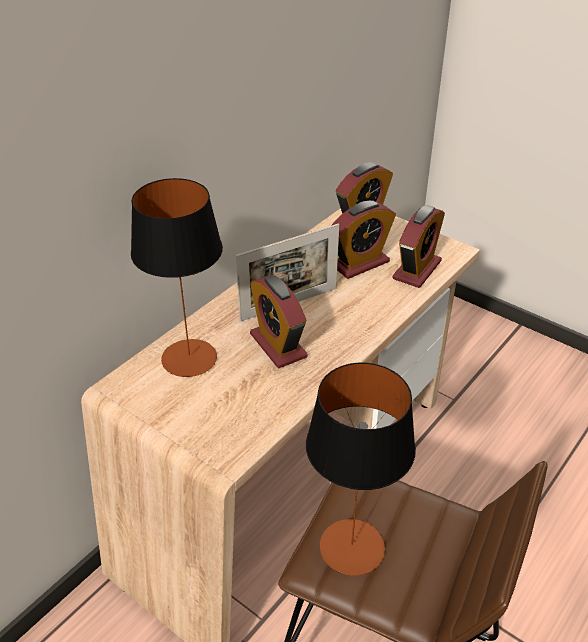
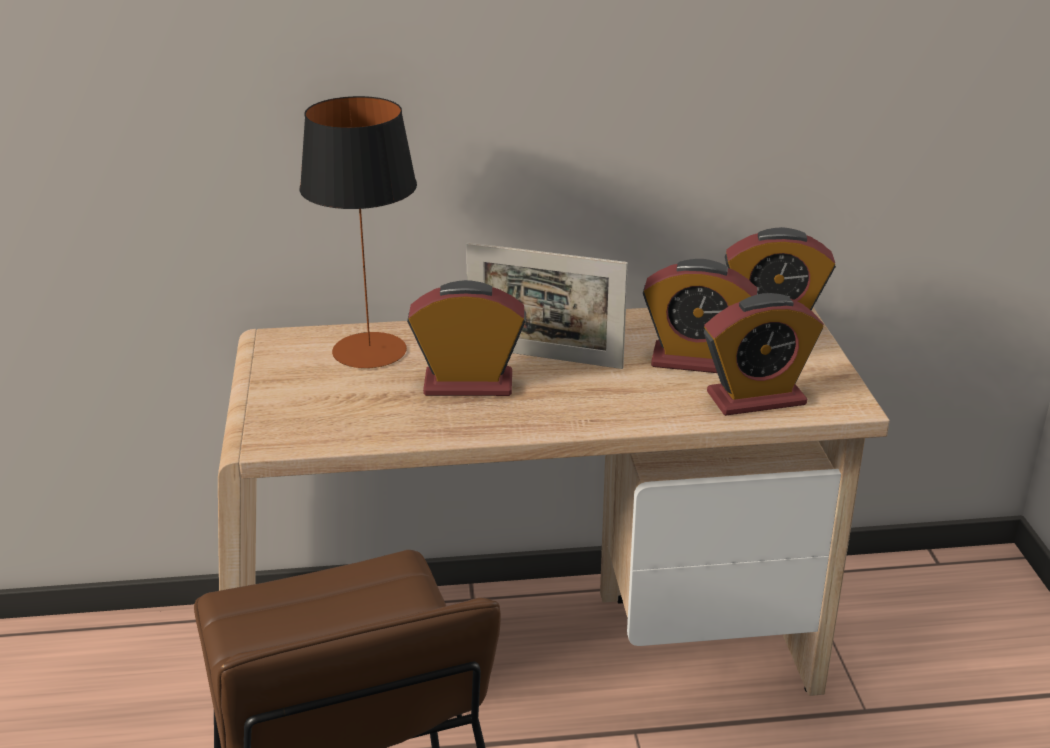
camera: 45 degrees right, 10 degrees down
(278, 345) = (468, 384): alarm clock -> alarm clock turned 75 degrees clockwise
(351, 547) = (292, 610): table lamp -> none

